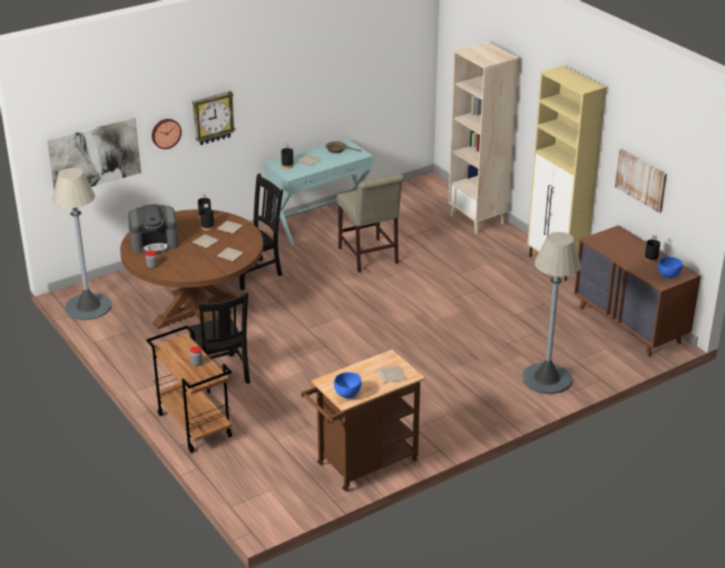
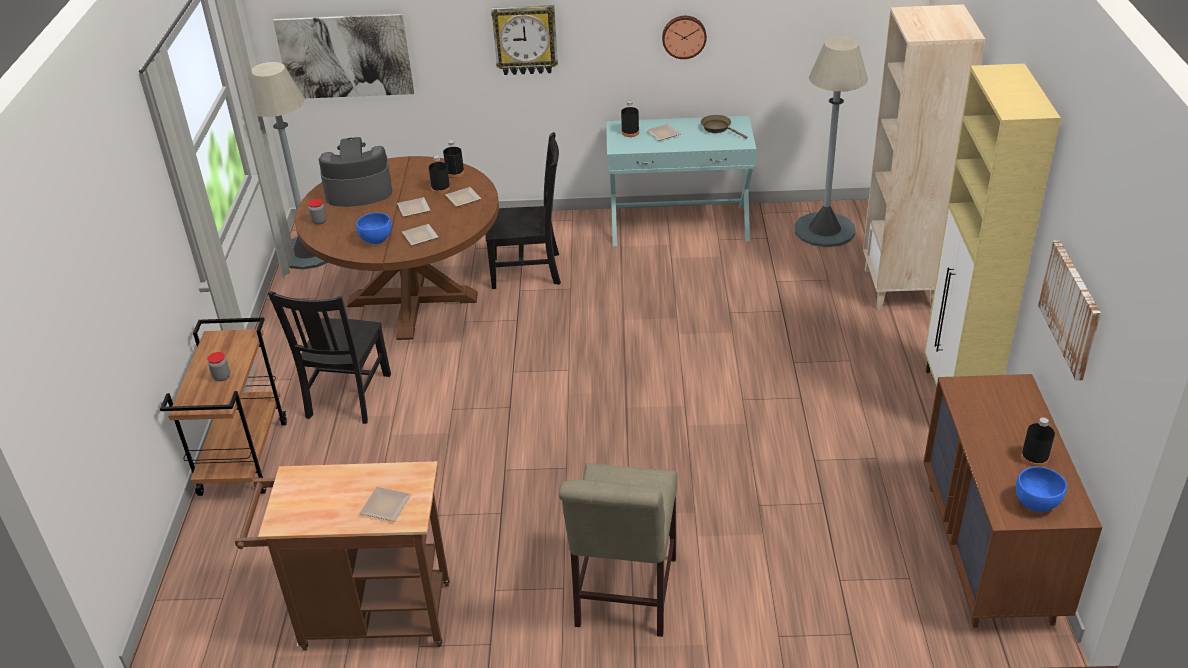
camera: 35 degrees right, 5 degrees up
(155, 243) = (358, 192): coffee machine -> coffee machine turned 150 degrees clockwise
(165, 133) = (451, 46): wall clock -> wall clock (684, 36)
(347, 394) = (294, 512): blue bowl -> blue bowl (376, 240)
(369, 257) = (693, 296): beige chair -> beige chair (624, 597)
(546, 379) = (762, 593): grey floor lamp -> grey floor lamp (824, 230)

